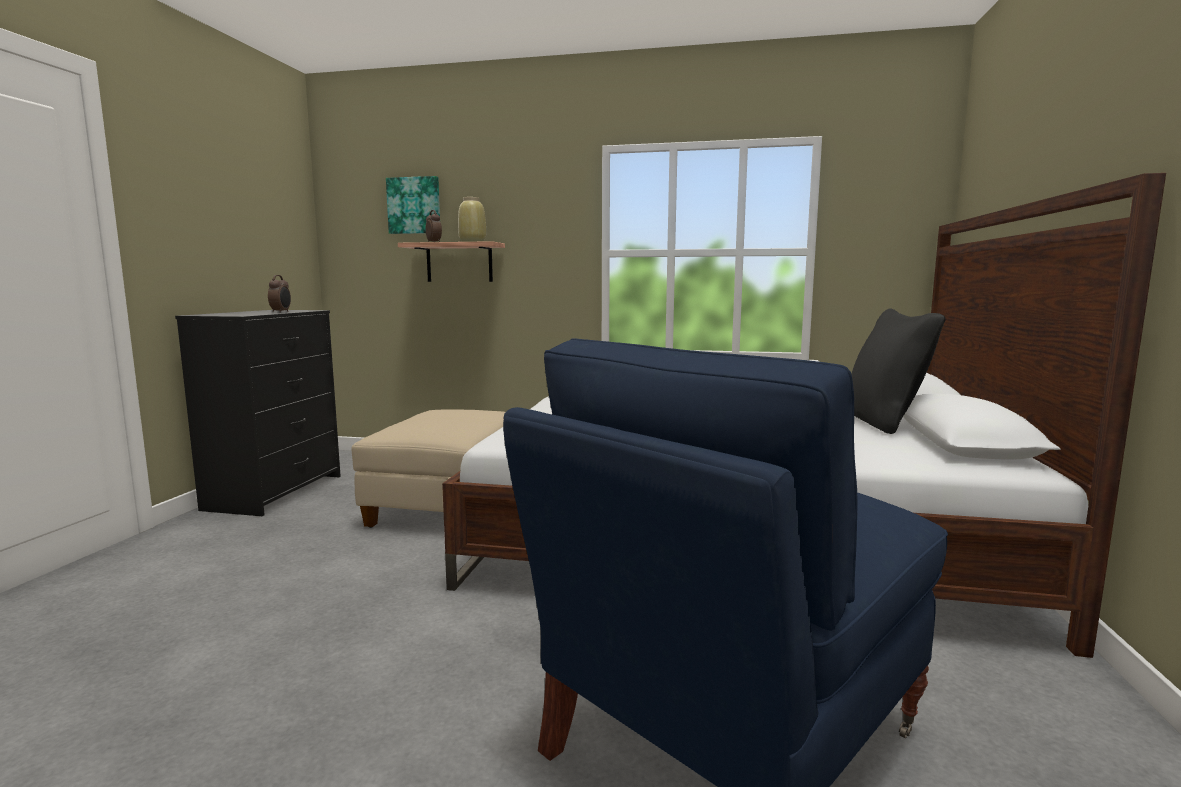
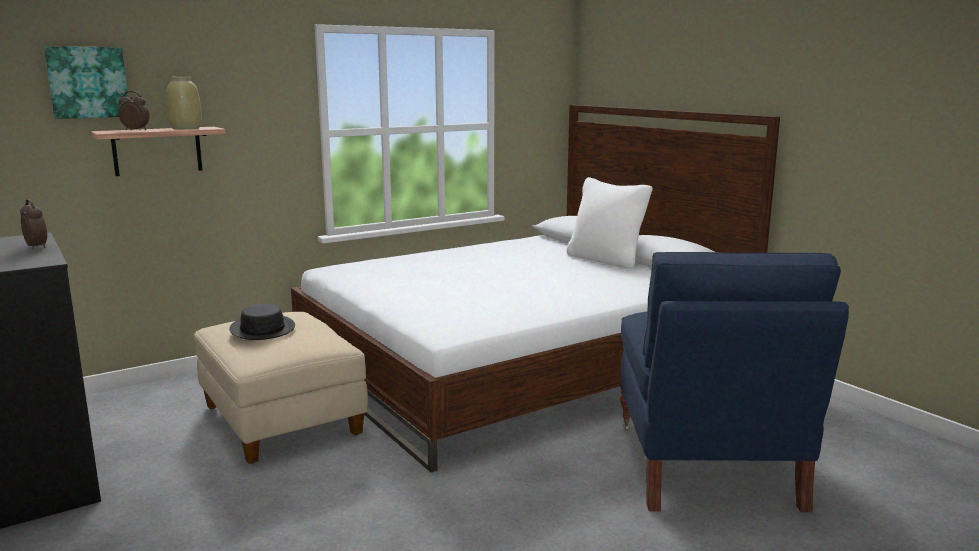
camera: 45 degrees left, 5 degrees up
(442, 415) = (263, 329): none -> black hat
(883, 422) = (606, 260): black pillow -> white pillow

